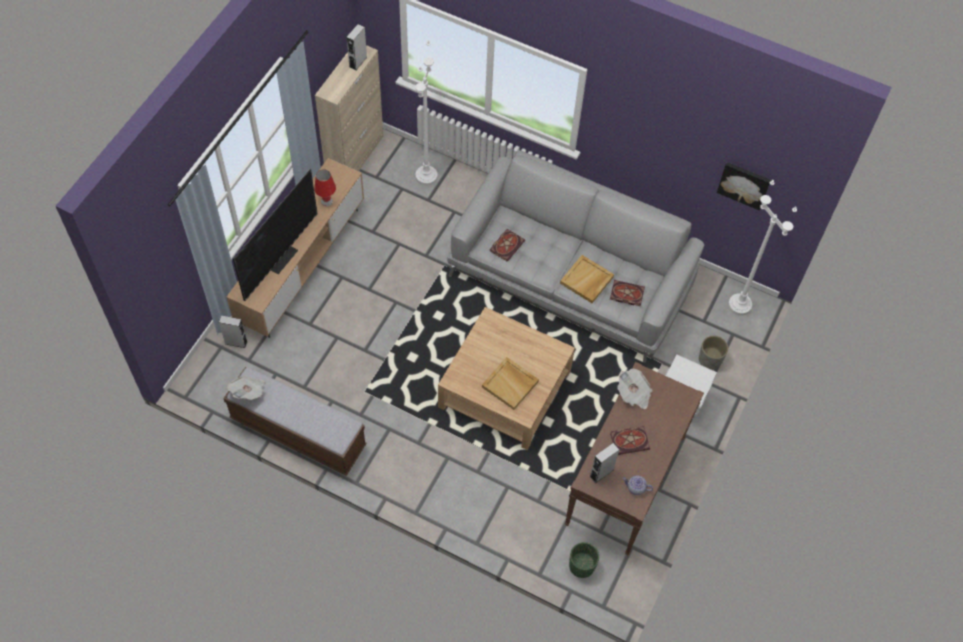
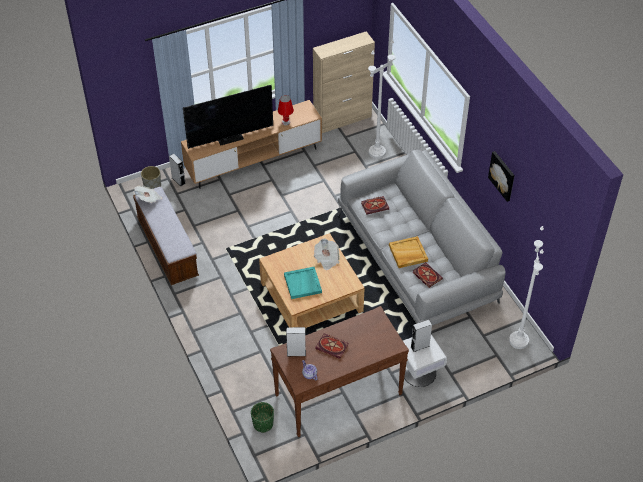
camera: 40 degrees right, 10 degrees down
(358, 62) = (356, 43): grey speaker -> grey speaker (420, 346)
(510, 384) = (303, 284): beige tray -> turquoise tray
(633, 394) = (361, 323): newspaper -> newspaper (326, 259)
(710, 360) = (465, 360): grey planter -> grey planter (152, 186)
(744, 184) = (538, 231): picture -> picture (502, 175)

